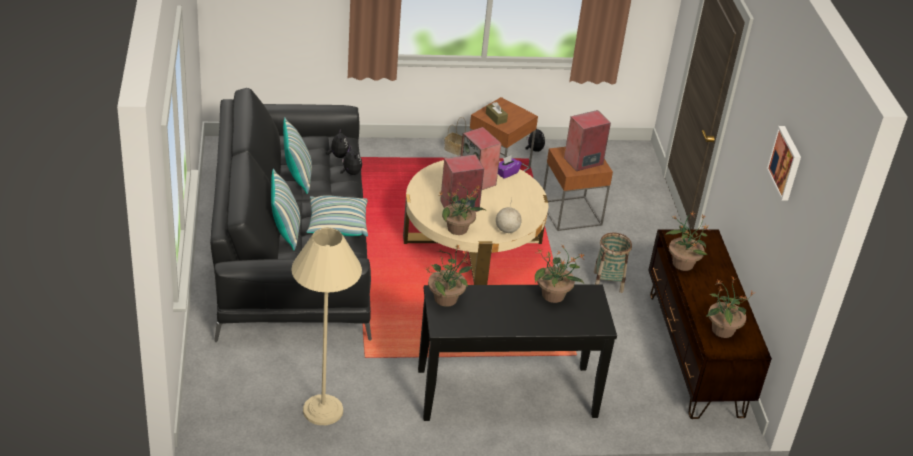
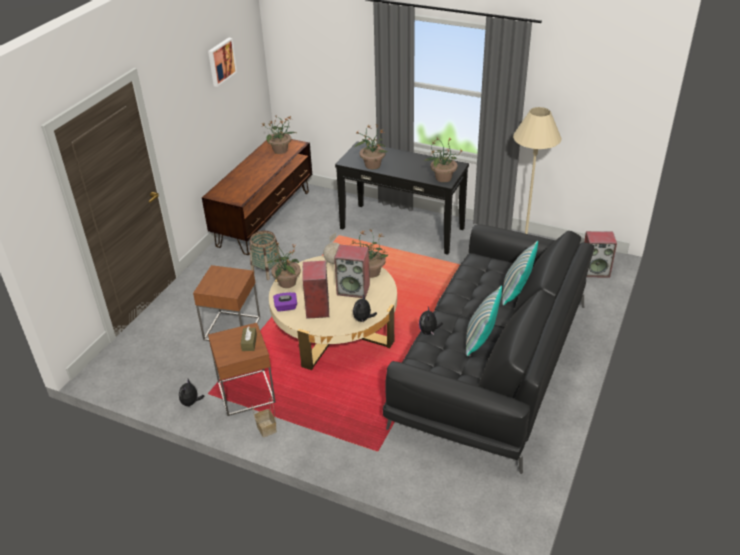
camera: 145 degrees left, 0 degrees up
(337, 225) = (469, 288): pillow -> none
(338, 156) = (429, 352): plush toy -> plush toy (363, 319)
(583, 161) = (223, 279): speaker -> speaker (595, 270)
(682, 263) = (255, 184): potted plant -> potted plant (287, 283)

